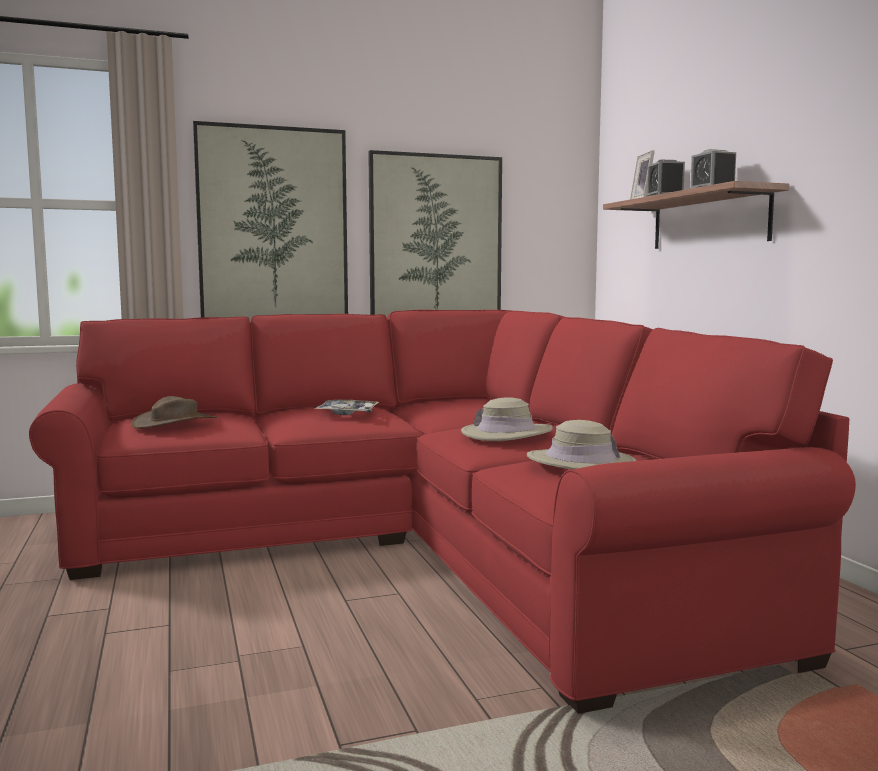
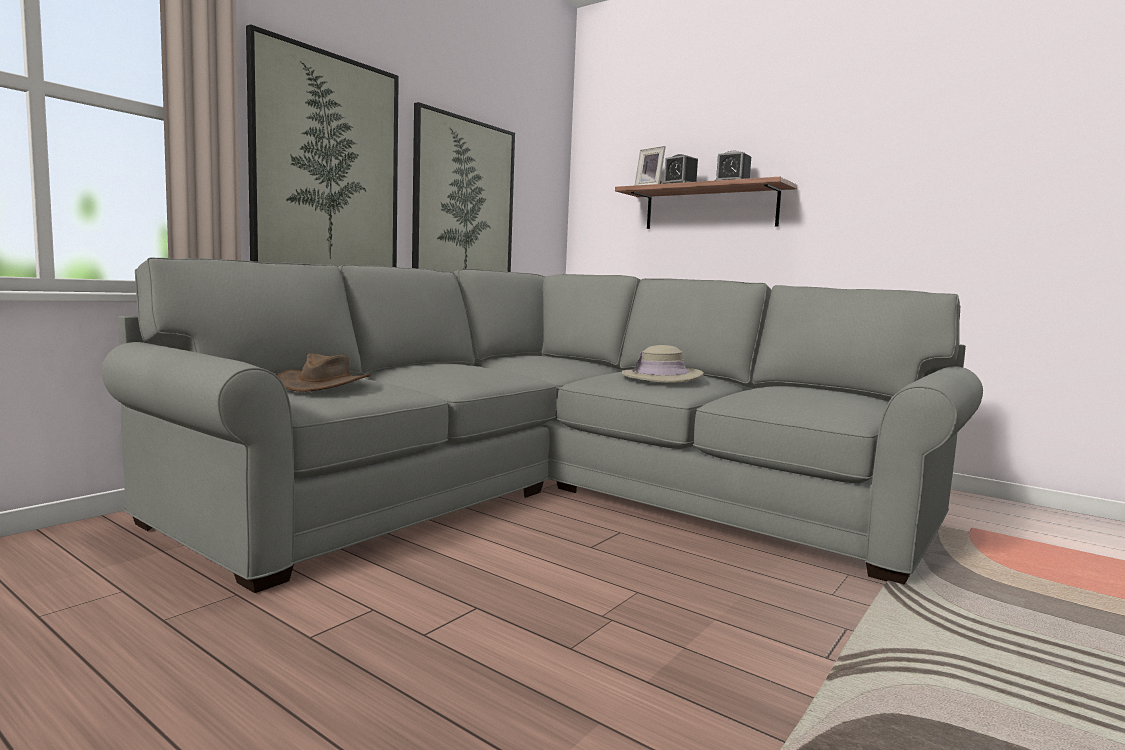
camera: 35 degrees left, 0 degrees up
(347, 413) = (472, 369): tray -> none
(414, 548) = (556, 495): red sofa -> grey sofa
(580, 463) = (787, 392): beige hat -> none

